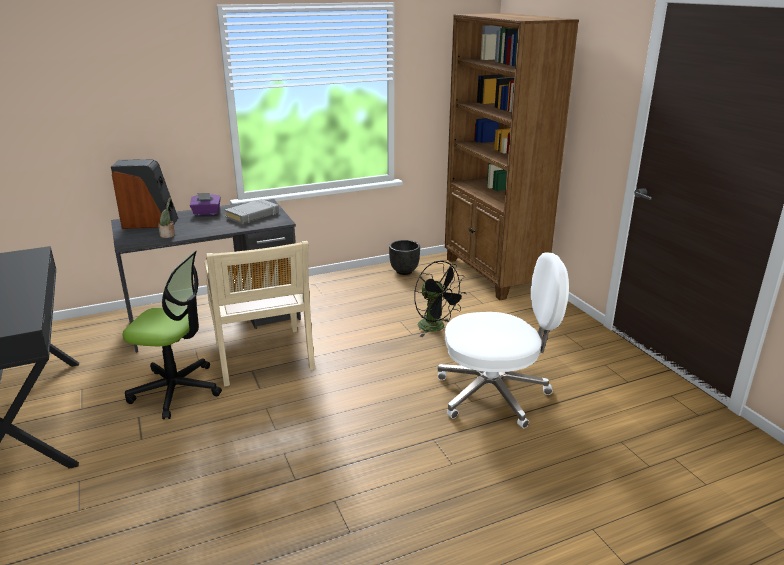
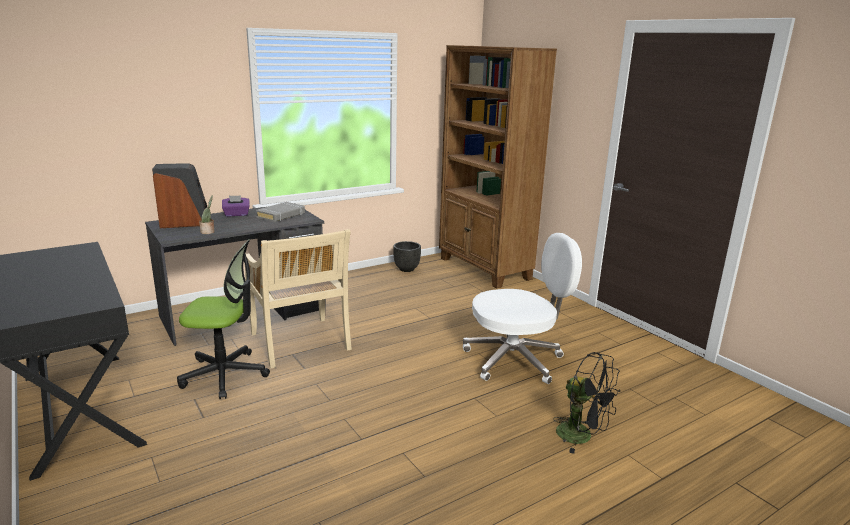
camera: 10 degrees left, 5 degrees down
(436, 328) = (449, 312): black fan -> black fan (582, 436)

